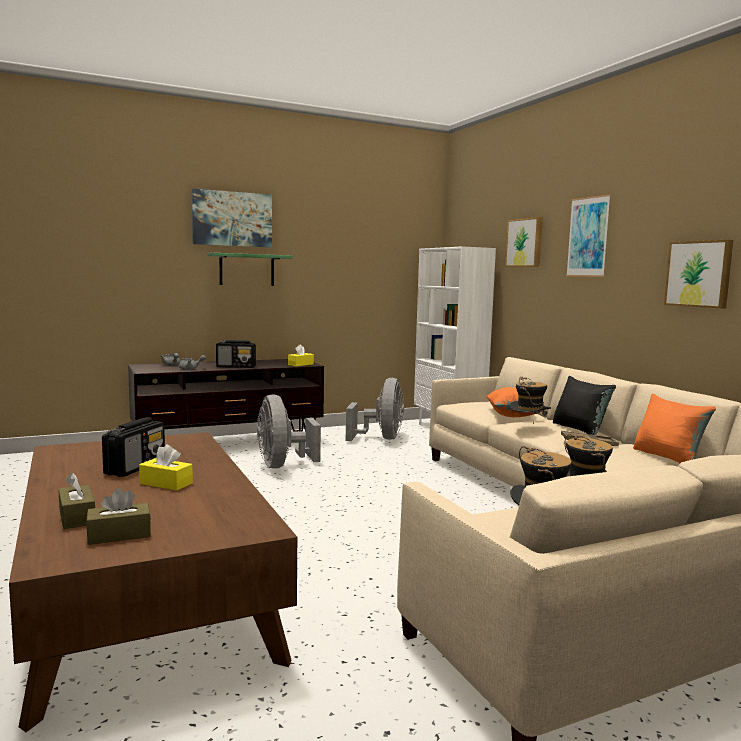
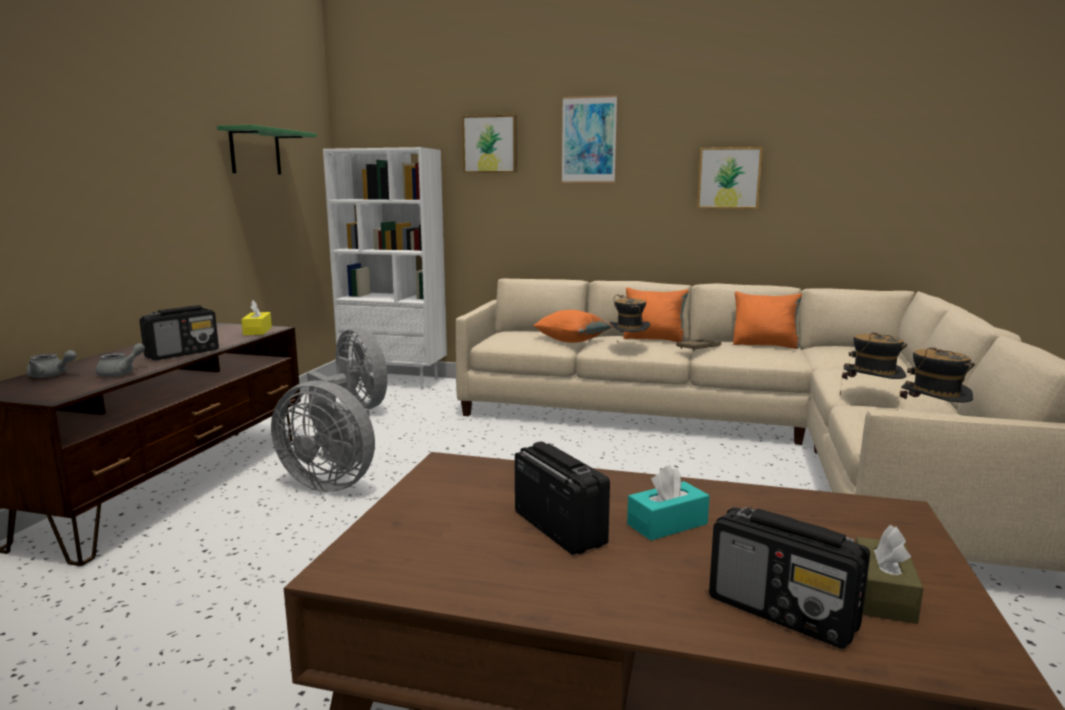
camera: 50 degrees left, 5 degrees up
(77, 517) = (783, 613): brown tissue box -> radio
(166, 483) = (667, 524): yellow tissue box -> turquoise tissue box
(232, 219) = (86, 87): picture -> none
(247, 270) = (121, 183): green shelf -> green shelf (255, 152)
(579, 429) = (654, 339): black pillow -> orange pillow

